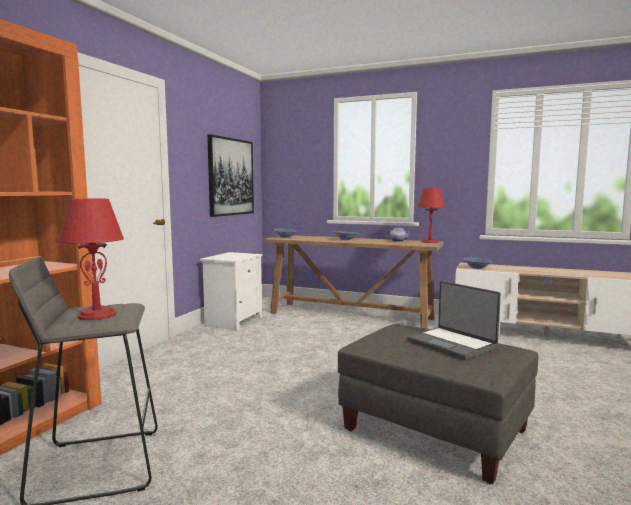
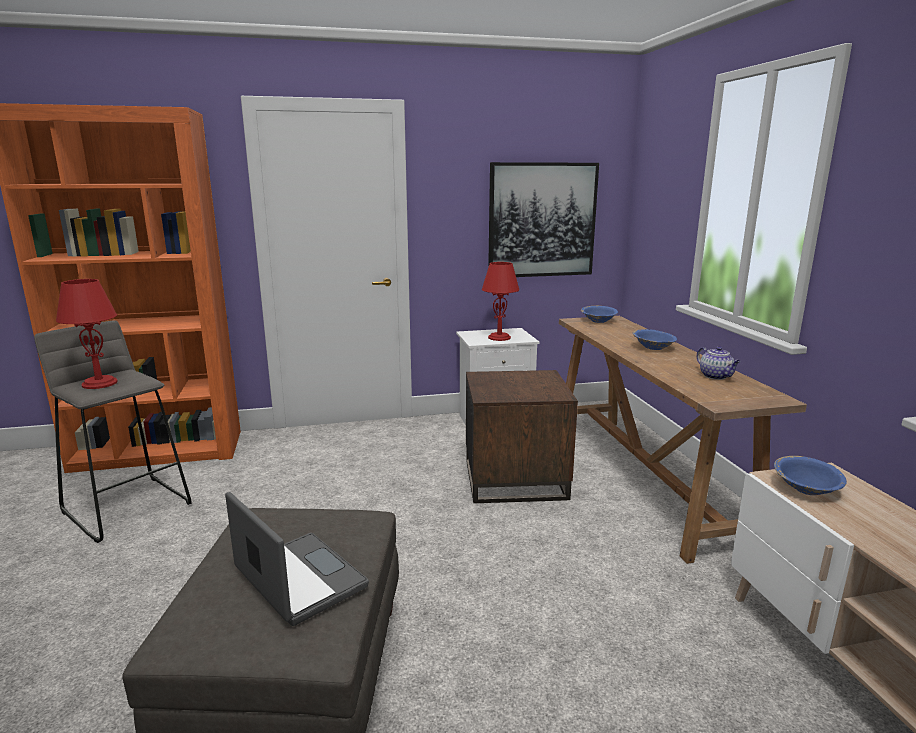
camera: 55 degrees right, 10 degrees up
(308, 335) = (515, 479): none -> brown side table
(429, 242) = (766, 396): red table lamp -> red table lamp (499, 337)
(452, 344) = (298, 580): laptop -> laptop turned 120 degrees clockwise

